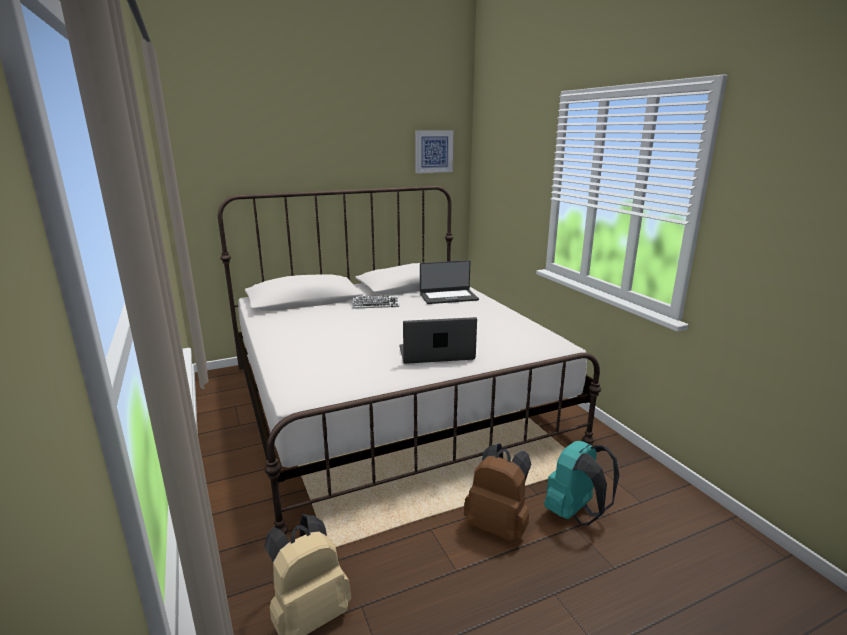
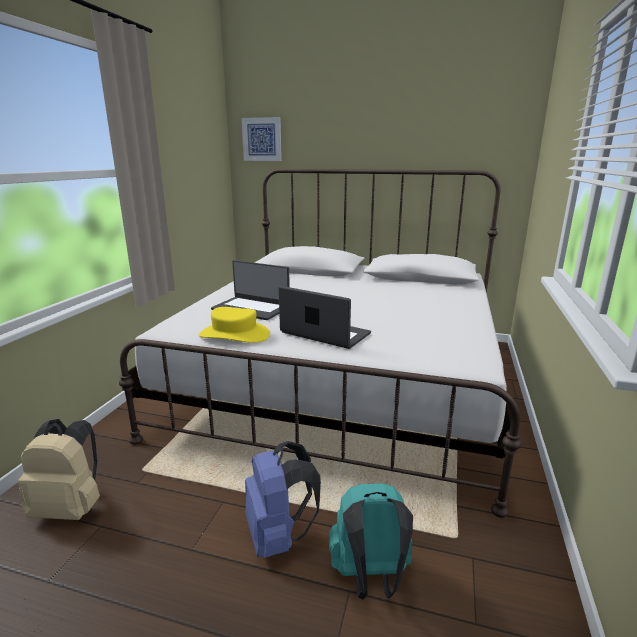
camera: 40 degrees right, 0 degrees up
(371, 378) = (234, 334): none -> yellow hat
(376, 305) = (355, 284): keyboard -> none
(433, 151) = (488, 131): picture -> picture (262, 139)
(448, 297) = (438, 292): laptop -> laptop (251, 308)
(498, 525) = (278, 536): brown backpack -> blue backpack

